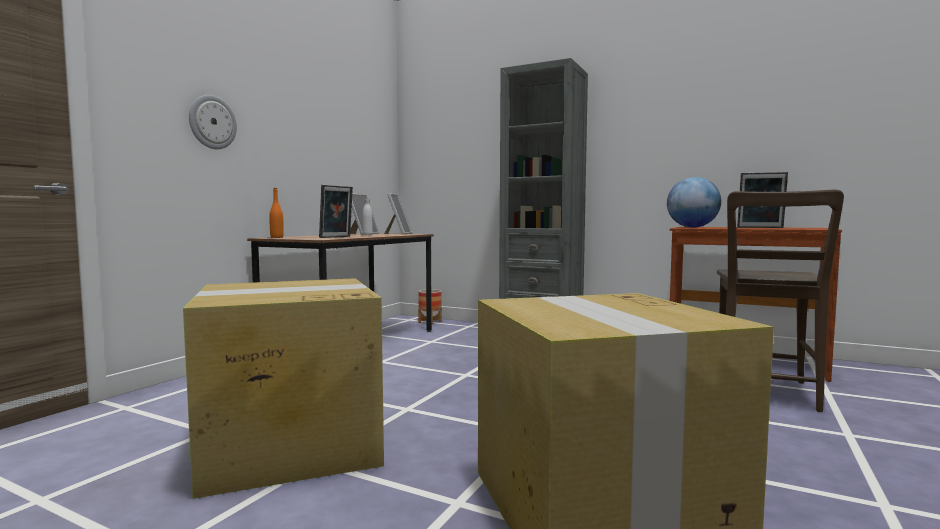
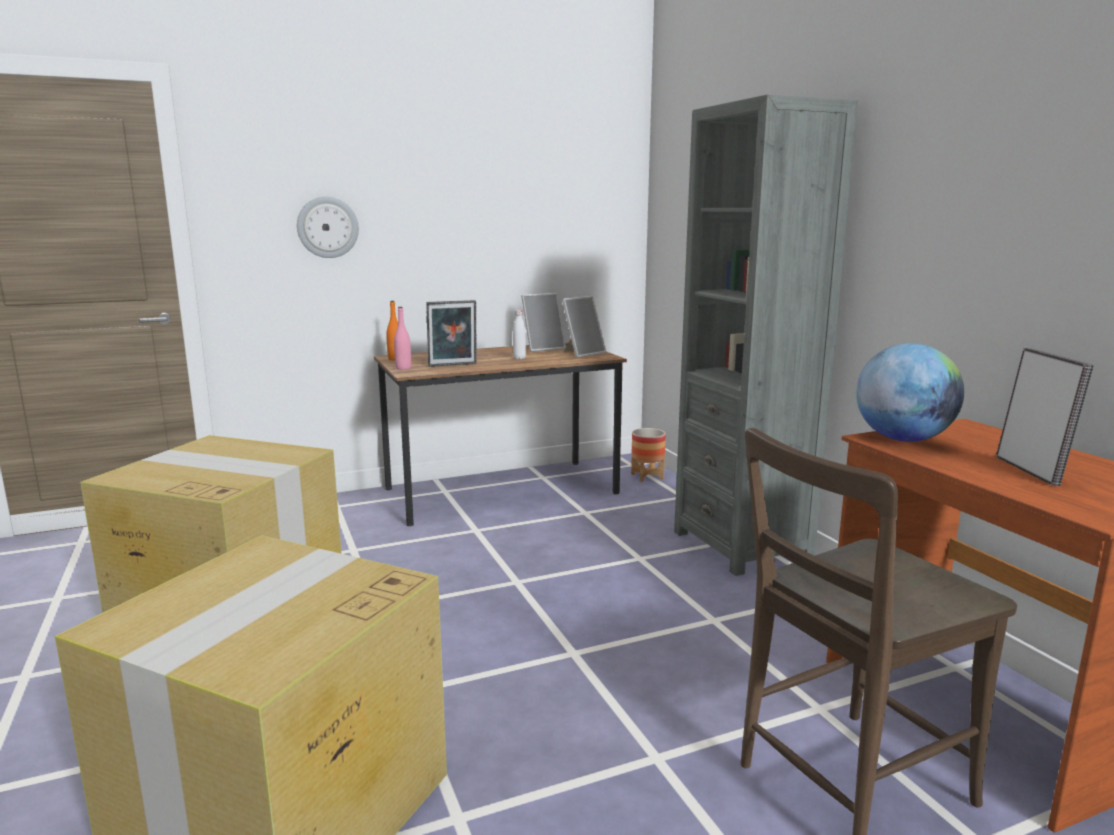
camera: 40 degrees right, 10 degrees up
(305, 238) = (403, 368): none -> pink bottle
(760, 227) = (1031, 471): picture frame -> picture frame turned 150 degrees counterclockwise

